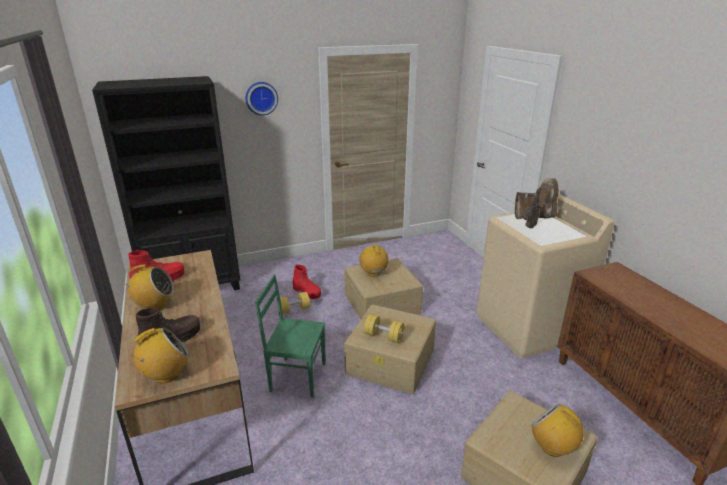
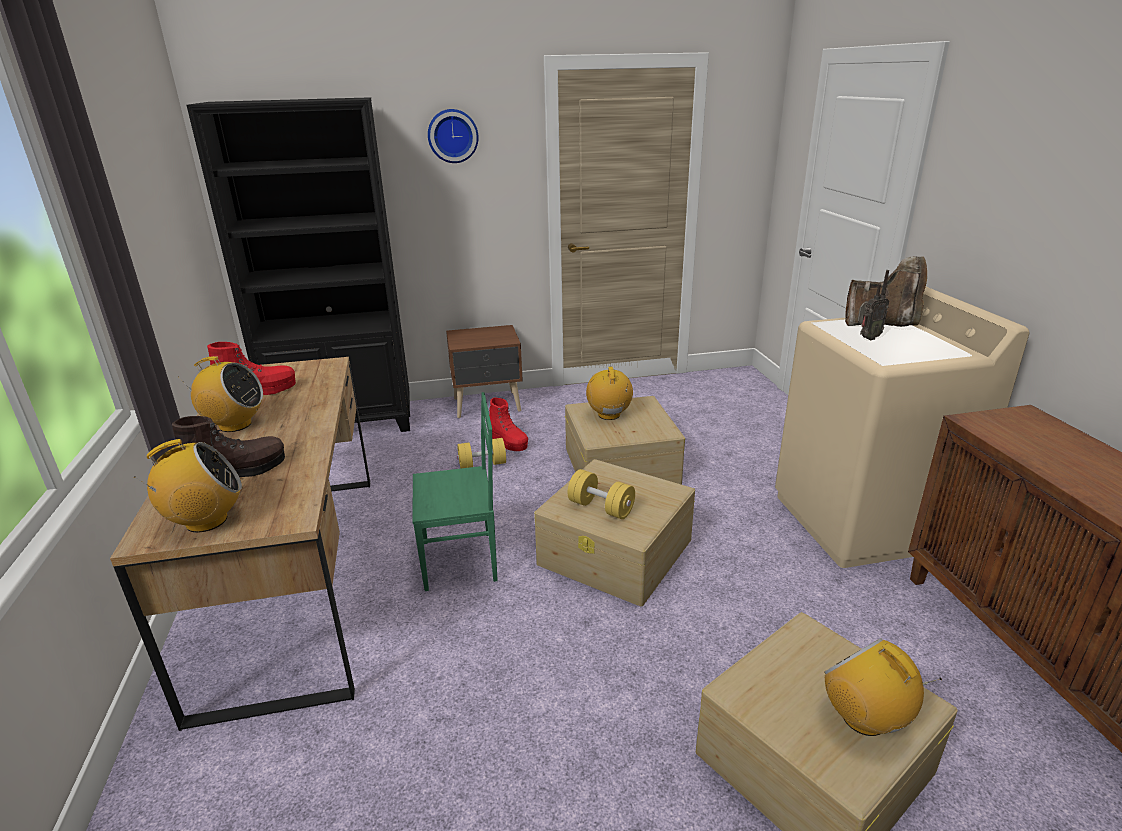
camera: 10 degrees right, 0 degrees up
(287, 267) = (488, 405): none -> brown nightstand
(297, 376) = (461, 561): green chair -> green chair turned 150 degrees clockwise

